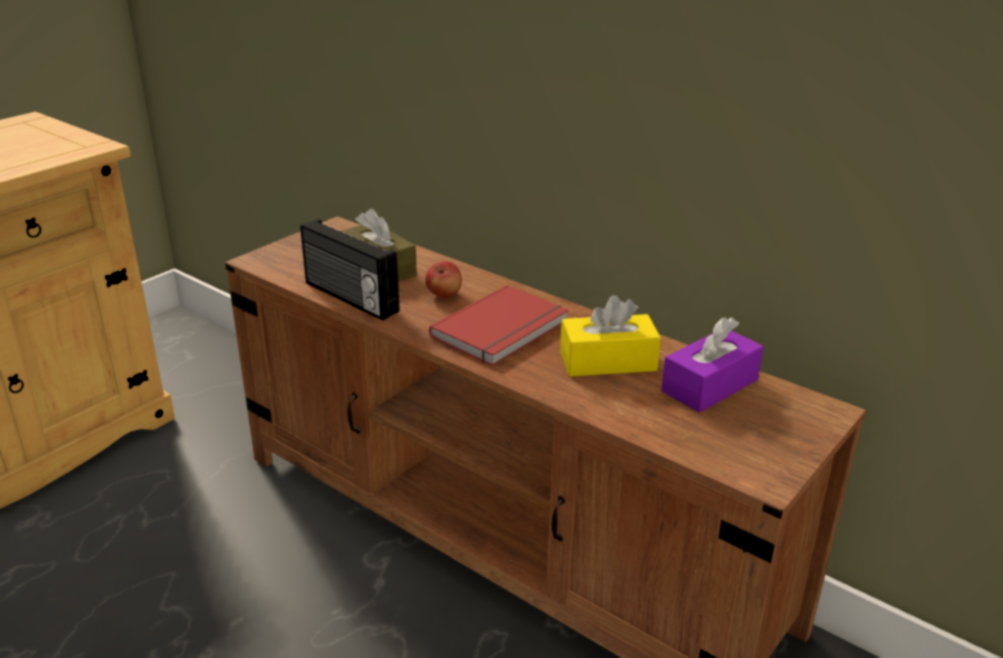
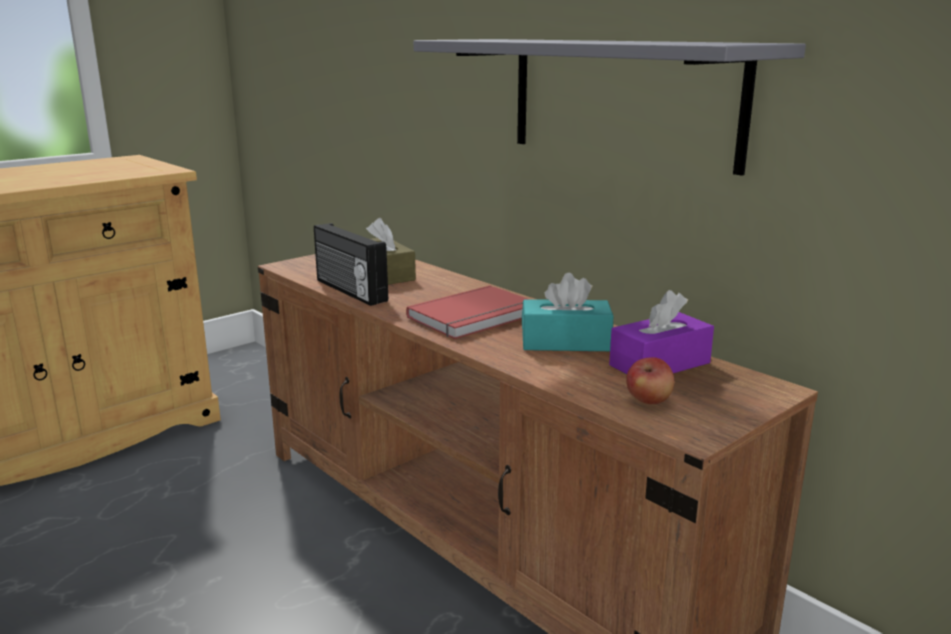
camera: 10 degrees right, 10 degrees down
(444, 295) = (433, 293): apple -> apple (649, 401)
(608, 361) = (565, 342): yellow tissue box -> turquoise tissue box
(660, 101) = (621, 100): none -> grey shelf

